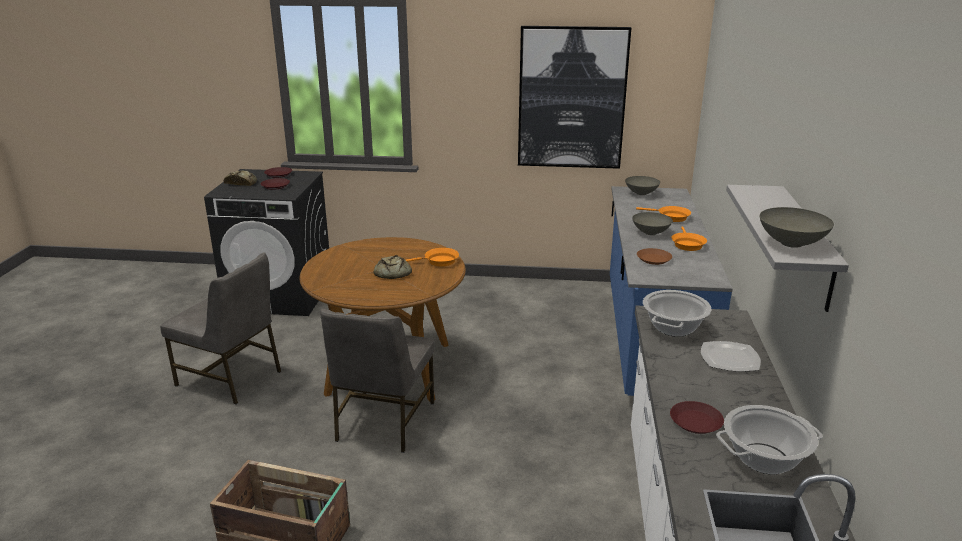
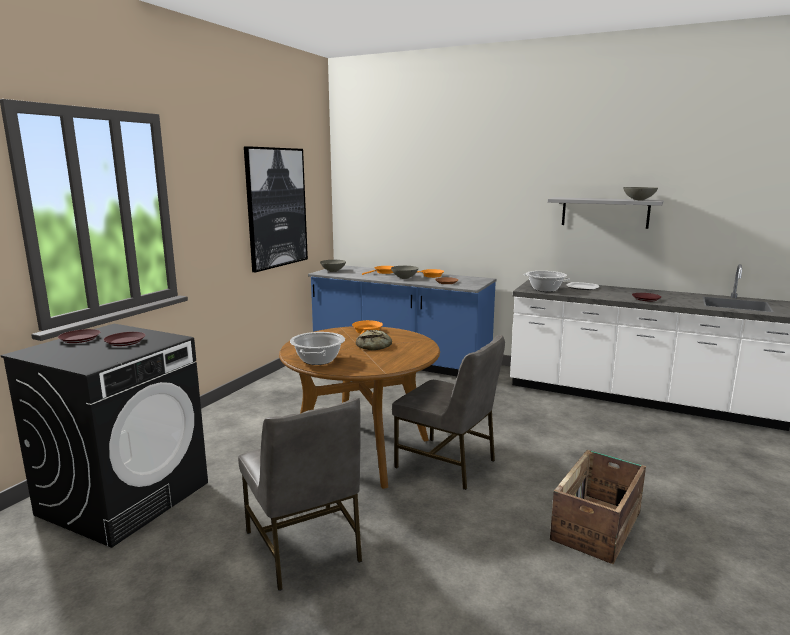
camera: 70 degrees left, 10 degrees down
(231, 378) = (304, 547): grey chair -> grey chair turned 105 degrees clockwise
(241, 183) = (72, 355): bread -> none
(764, 458) = (675, 296): cooking pot -> cooking pot (318, 360)

